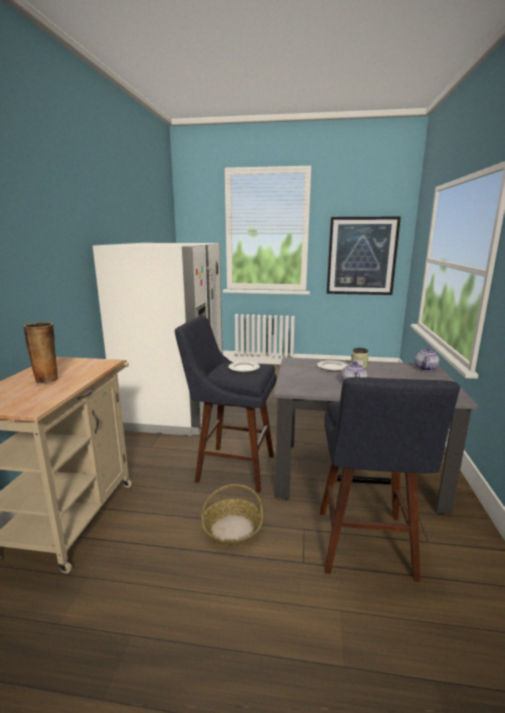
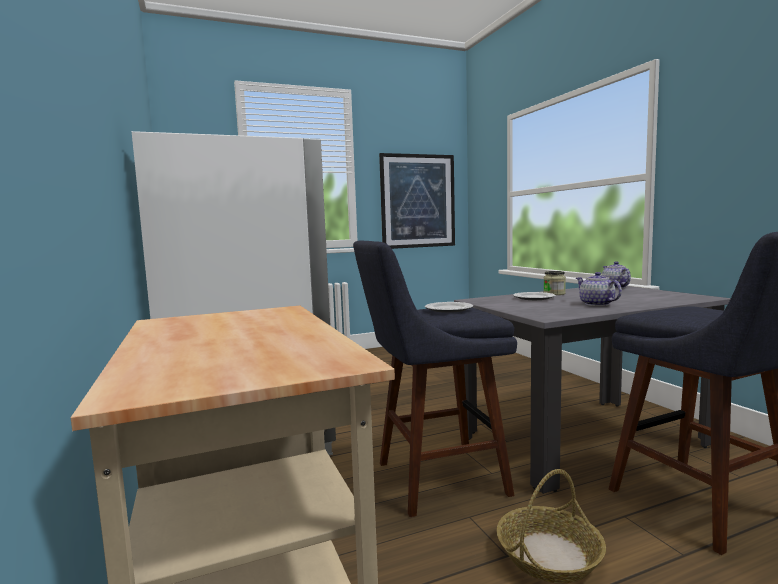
camera: 30 degrees left, 10 degrees down
(47, 379) = (233, 336): vase -> none

